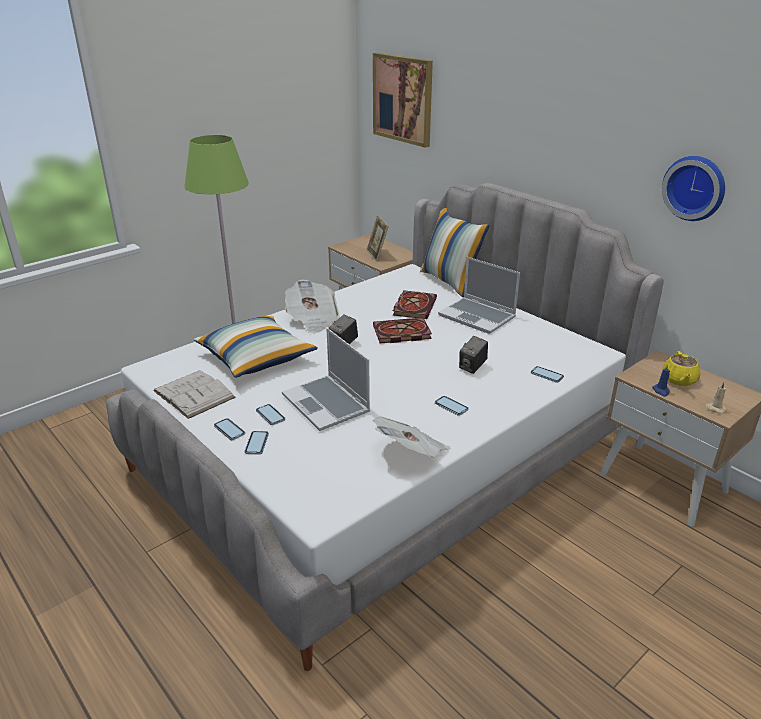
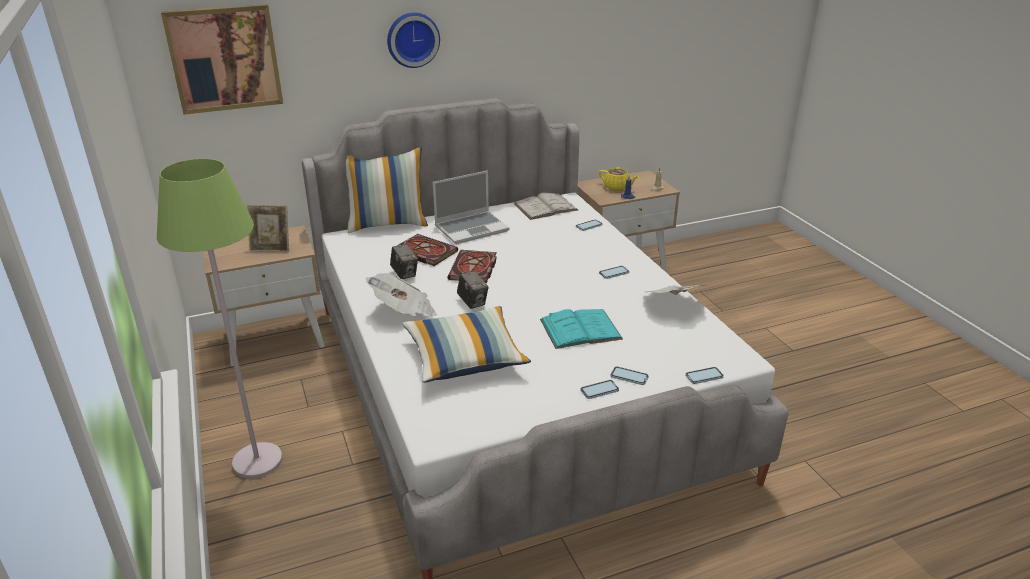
camera: 70 degrees left, 0 degrees up
(194, 394) = (517, 407): white book -> white book (545, 207)
(270, 415) = (584, 363): phone -> phone (704, 376)
(327, 404) = (580, 329): laptop -> turquoise book
(472, 367) = (558, 251): camera -> camera (404, 274)
(695, 187) = (574, 48): wall clock -> wall clock (412, 39)

